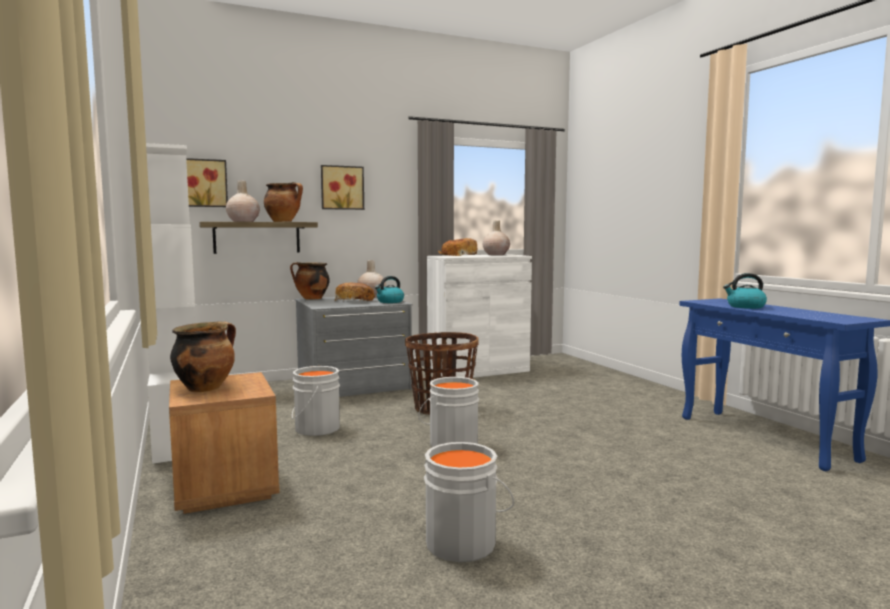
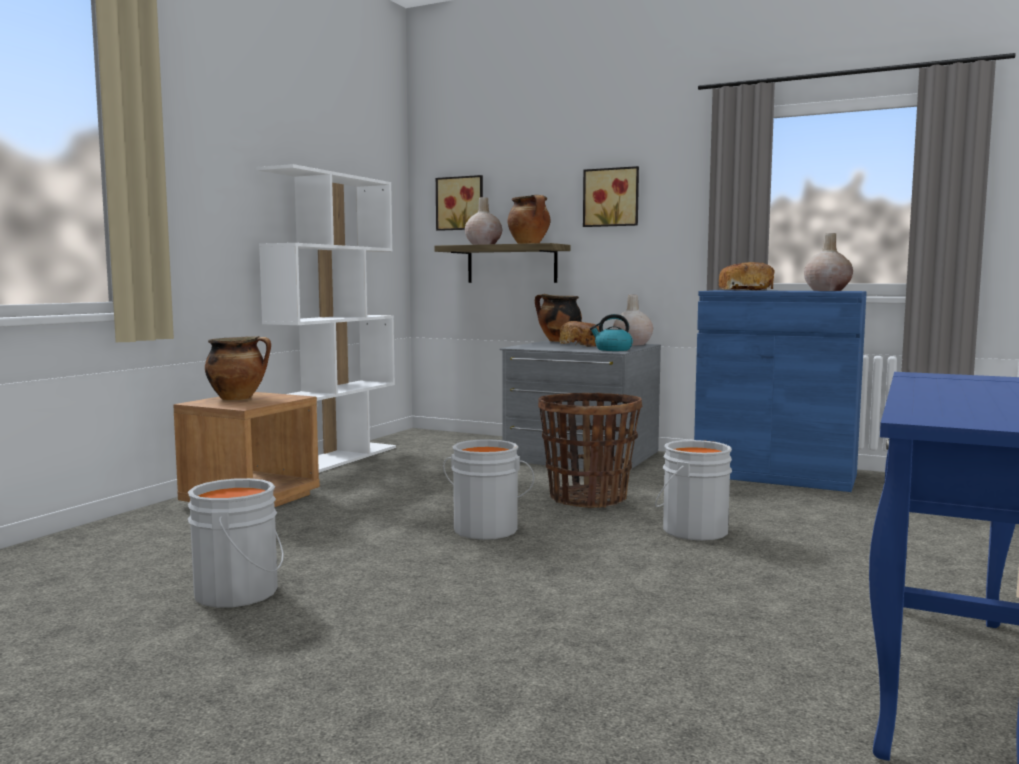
camera: 50 degrees right, 0 degrees up
(314, 429) = (426, 482): grey bucket -> grey bucket (691, 530)
(478, 370) = (775, 475): white cabinet -> blue cabinet
(745, 306) = (941, 387): kettle -> none

